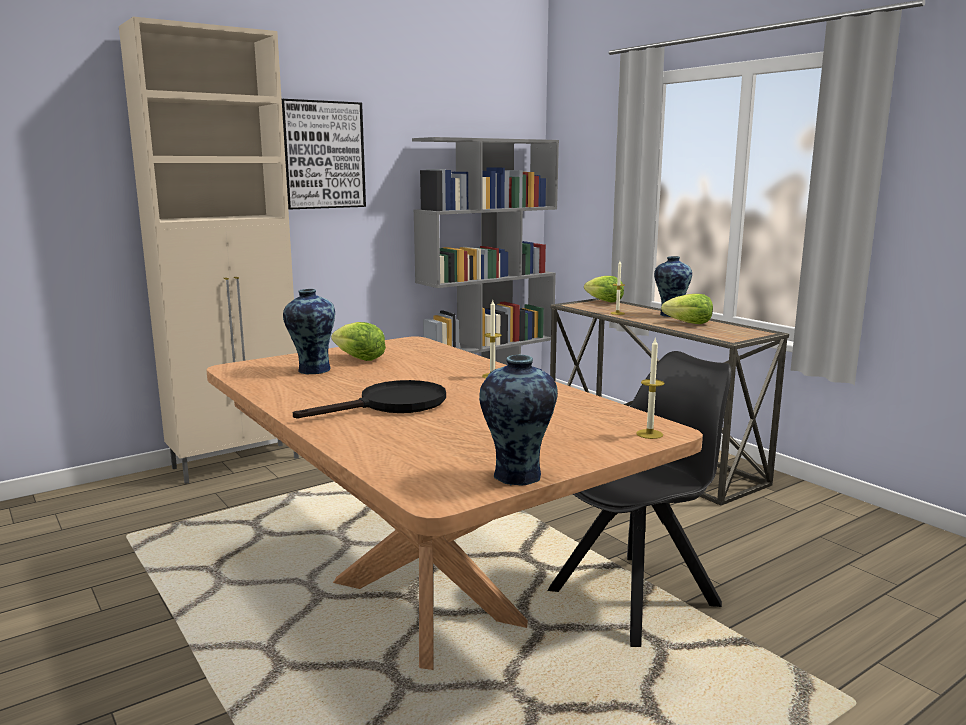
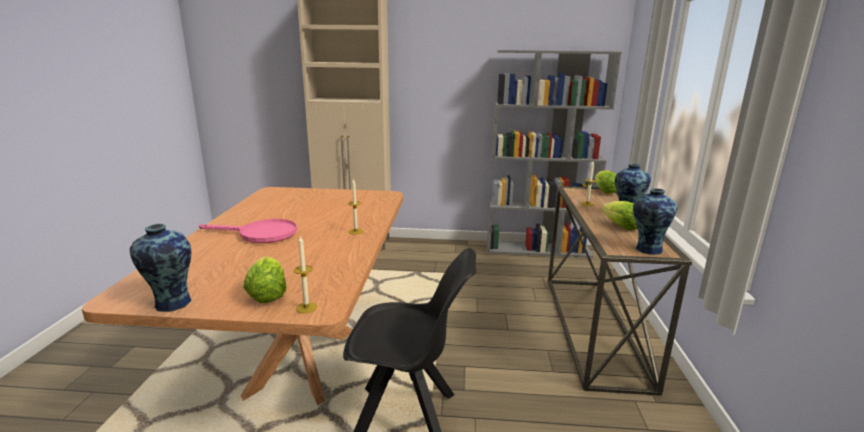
camera: 40 degrees right, 5 degrees up
(312, 370) = (293, 201): vase -> vase (647, 249)
(323, 155) = (429, 62): picture -> none
(359, 359) = (331, 200): lettuce -> lettuce (267, 295)
(392, 405) = (260, 234): black frying pan -> pink frying pan

